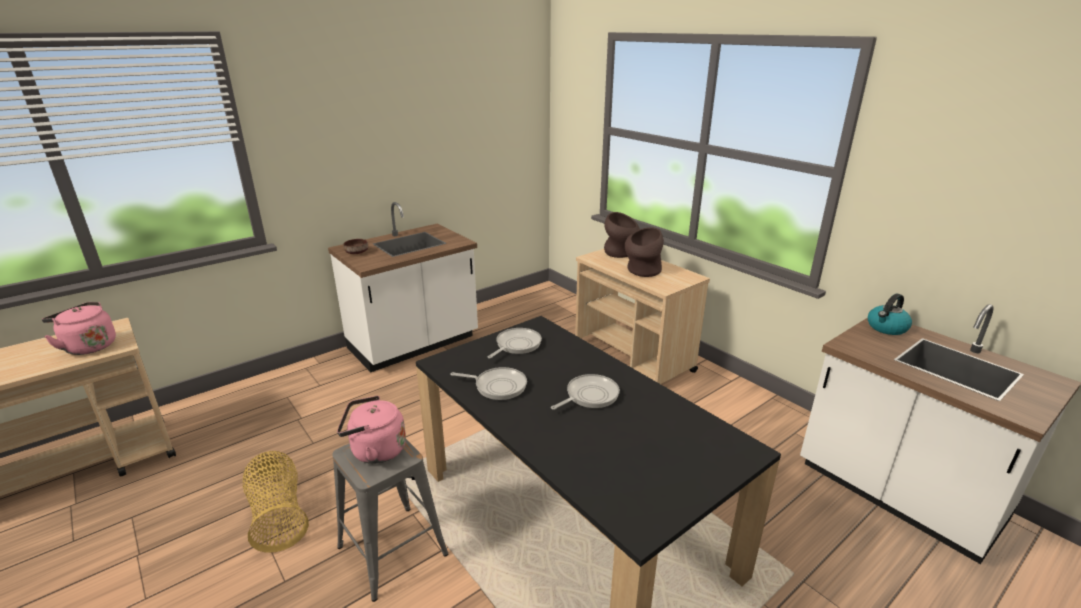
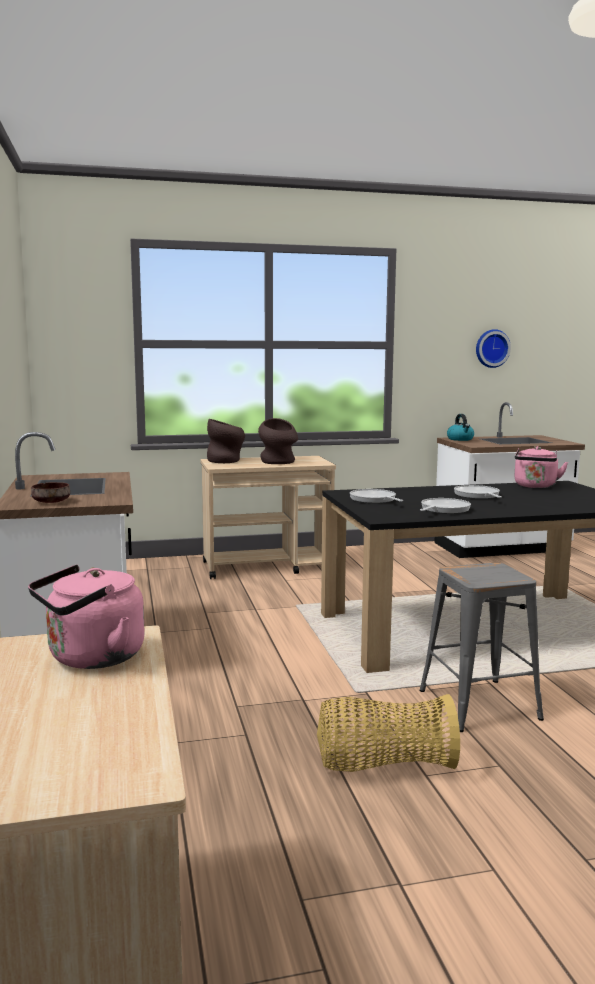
camera: 65 degrees left, 15 degrees down
(375, 451) = (479, 574): pink kettle -> pink kettle (535, 486)
(1017, 211) = (491, 348): none -> wall clock

